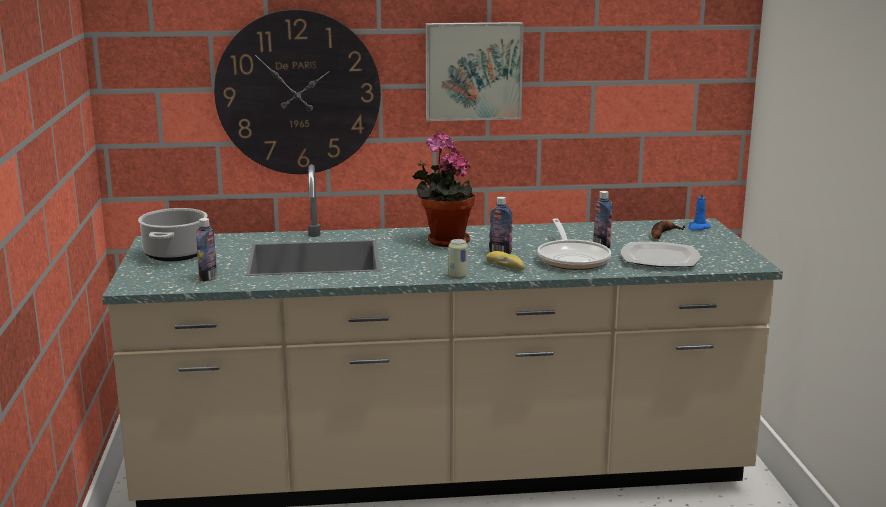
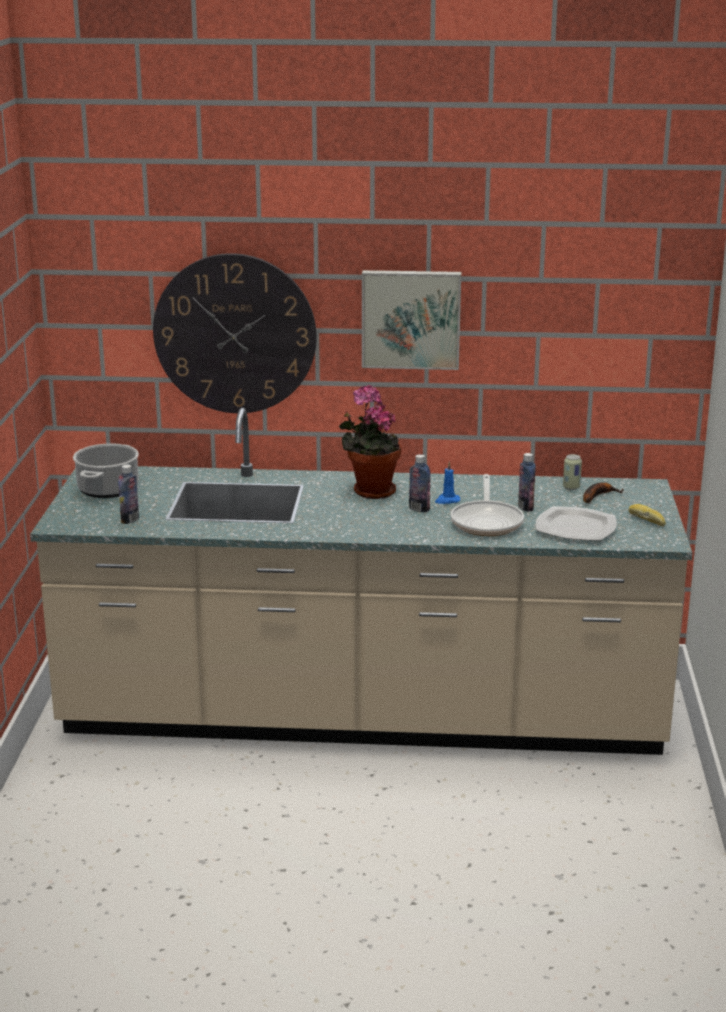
camera: 10 degrees right, 5 degrees up
(458, 276) = (364, 534): can -> can (571, 487)
(506, 266) = (416, 526): bread -> bread (647, 520)
(698, 227) = (640, 491): blue candle -> blue candle (447, 500)

